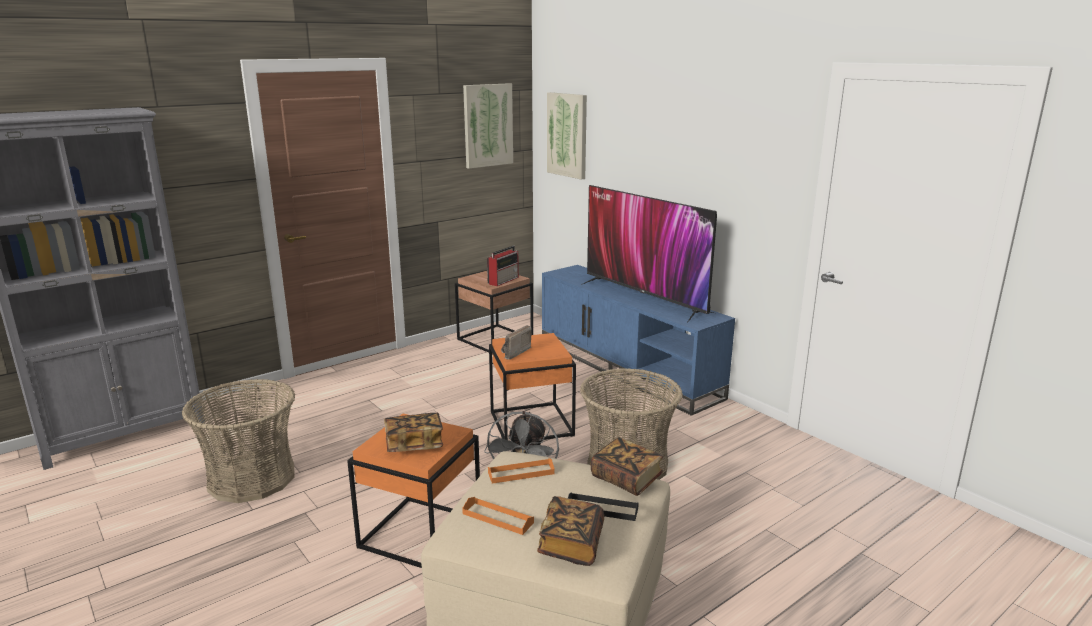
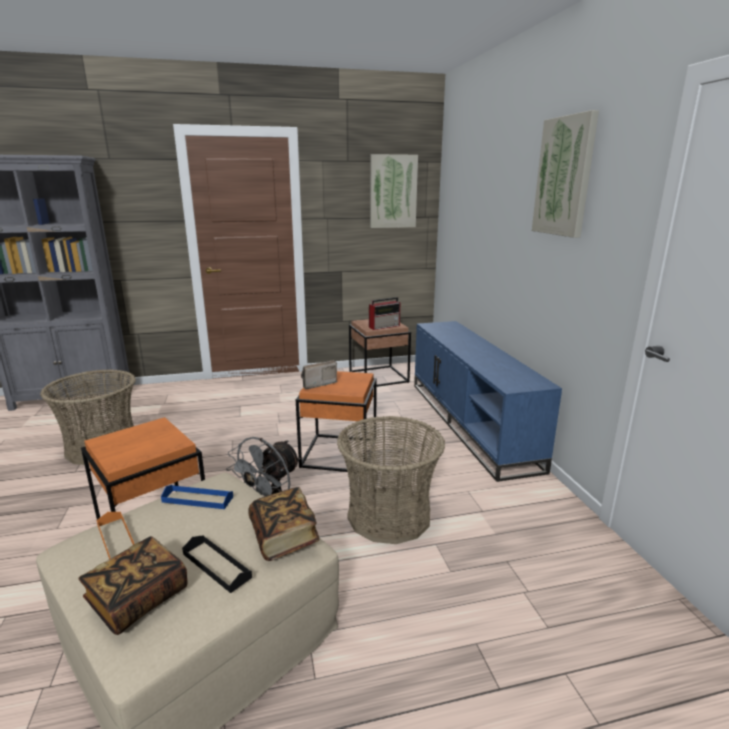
camera: 25 degrees right, 0 degrees up
(414, 445) = (132, 447): book -> none
(521, 473) = (197, 499): orange tray -> blue tray
(567, 135) = (458, 200): picture -> picture (564, 177)
(645, 297) = (486, 355): television -> none

